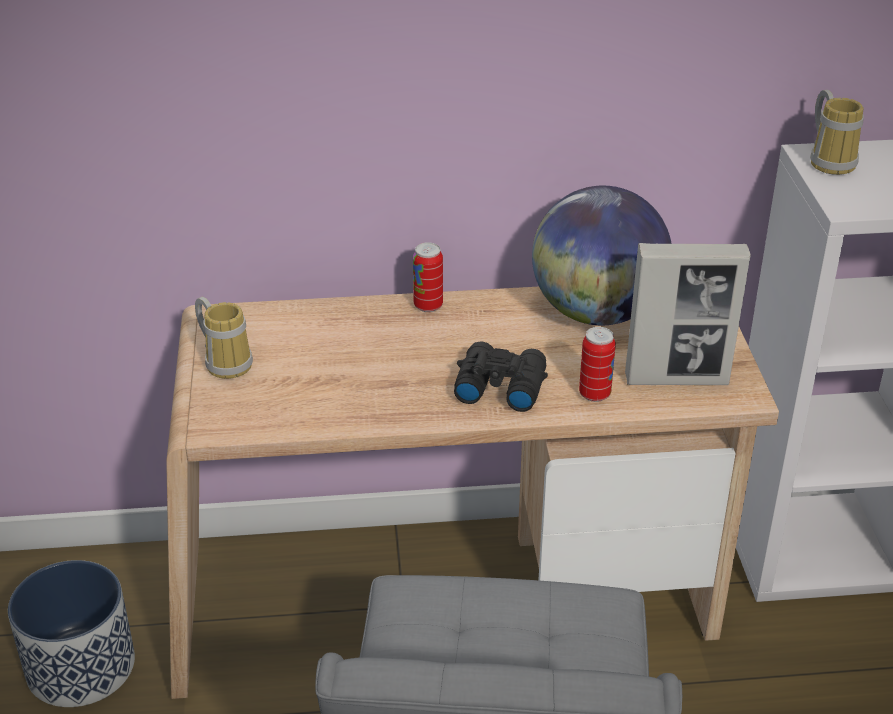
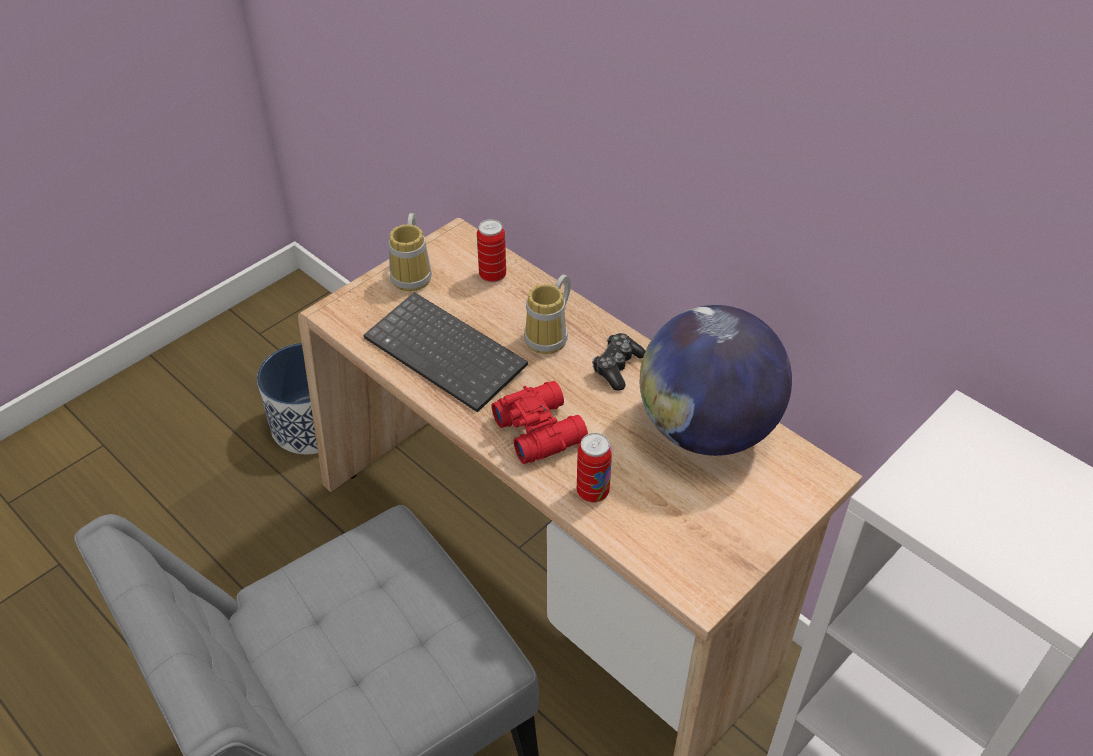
camera: 50 degrees right, 10 degrees up
(350, 390) = (448, 353): none -> keyboard
(428, 306) = (597, 328): can -> can (492, 275)
(482, 318) = (617, 367): none -> game controller
(499, 386) = (540, 429): black binoculars -> red binoculars
(677, 379) = (672, 534): picture frame -> none
(831, 161) = (973, 441): mug -> mug (551, 337)

